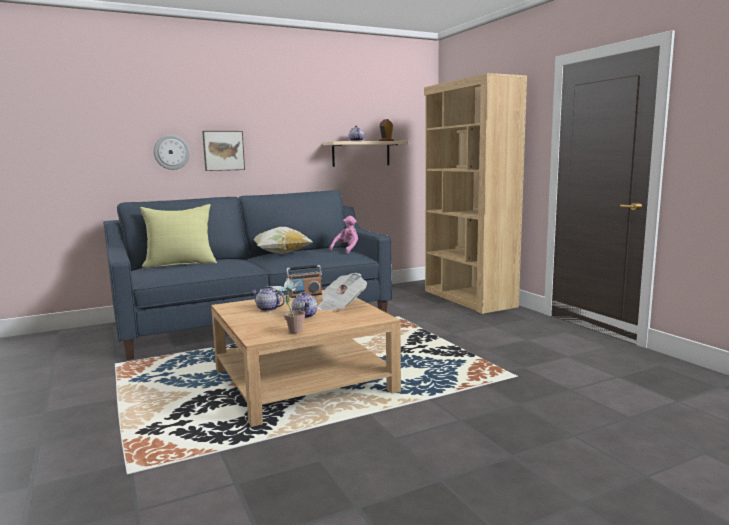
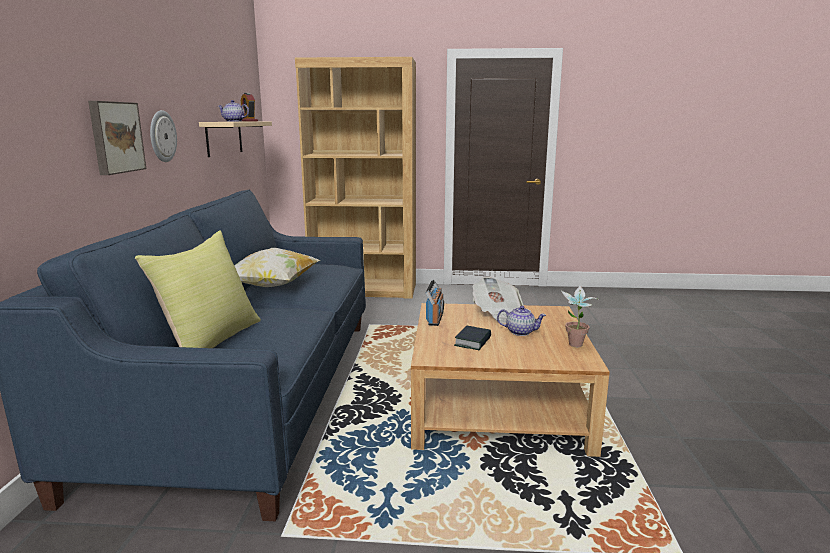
camera: 60 degrees left, 5 degrees up
(171, 152) = (55, 142): wall clock -> wall clock (162, 136)
(268, 309) = (473, 342): teapot -> book
(347, 250) = (316, 264): pink plush toy -> none

